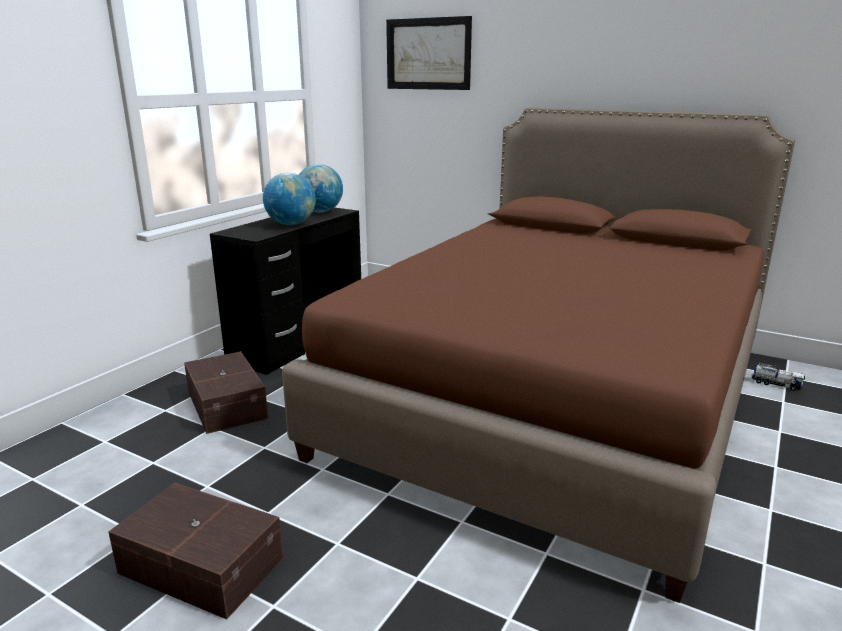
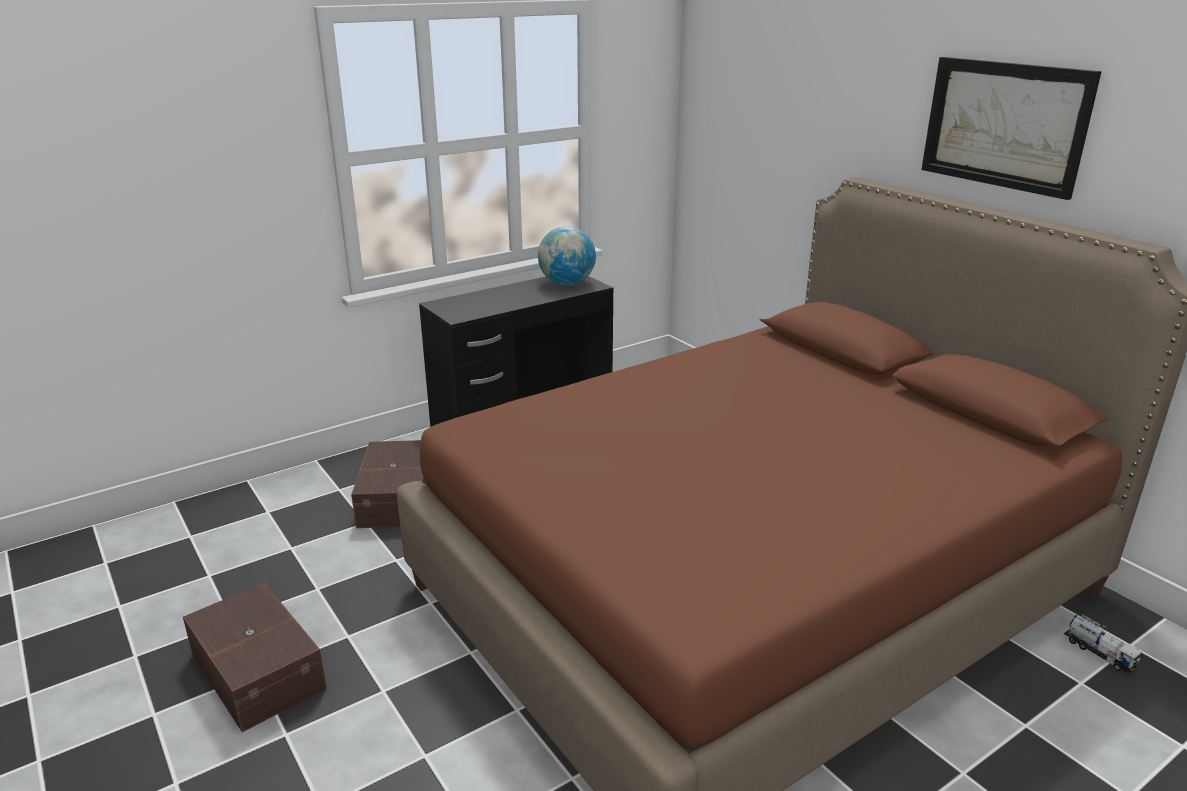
camera: 25 degrees right, 5 degrees up
(291, 224) = (513, 301): globe -> none
(428, 54) = (749, 84): picture -> picture (1004, 125)

